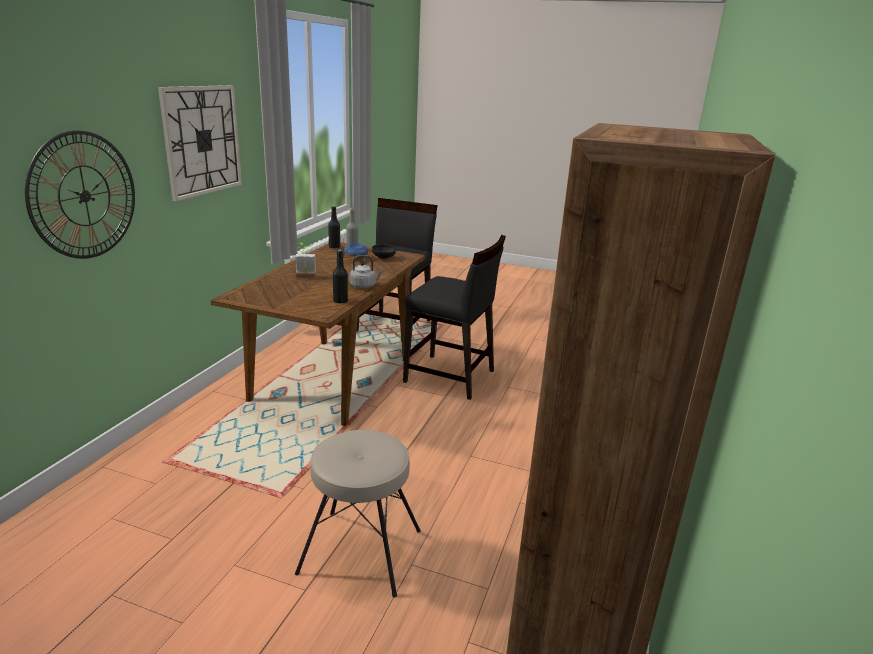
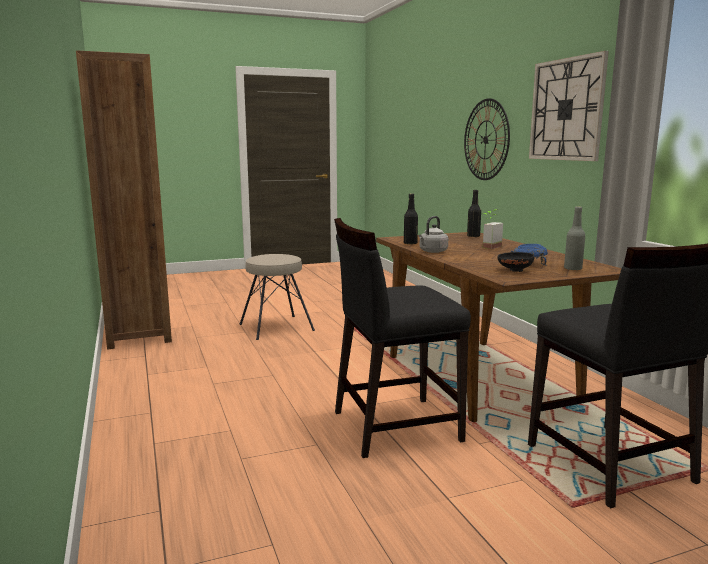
camera: 140 degrees right, 10 degrees down
(334, 247) = (596, 266): black bottle -> black bottle (473, 236)

